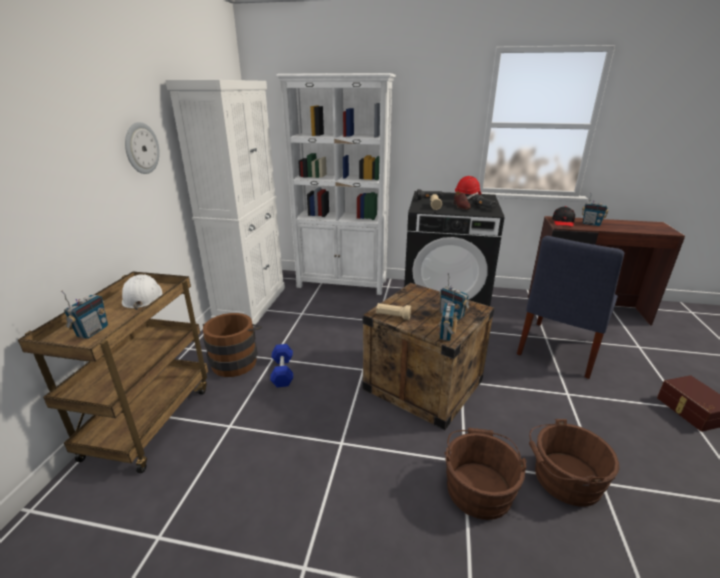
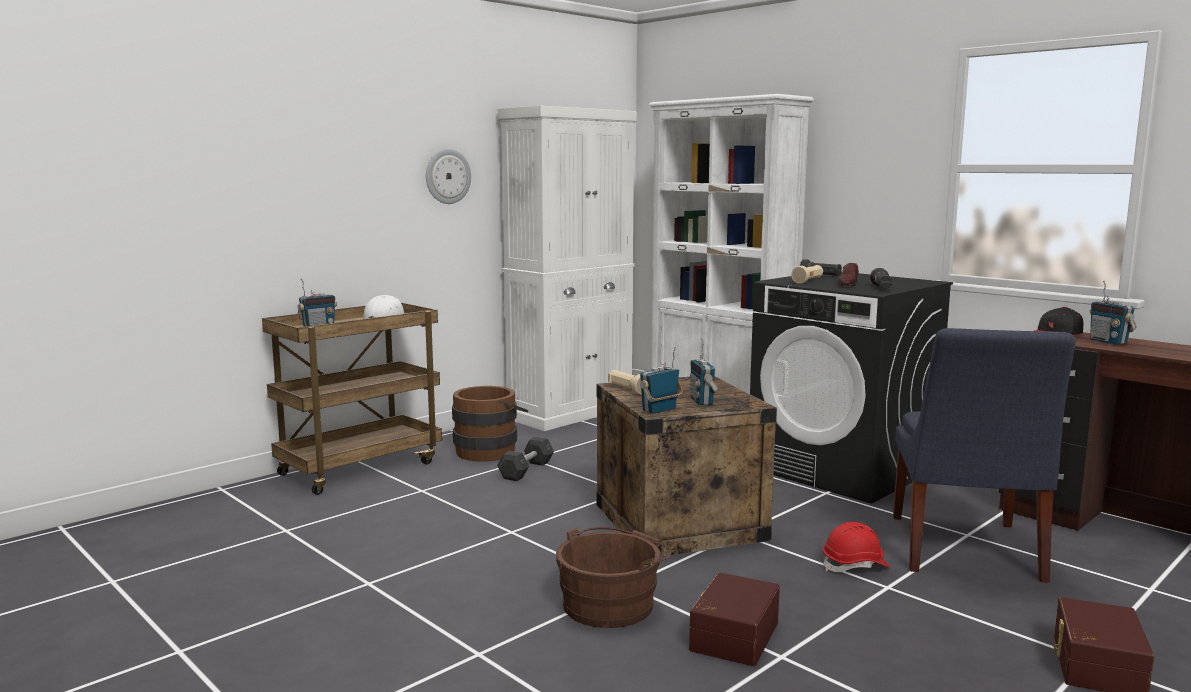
camera: 35 degrees right, 15 degrees down
(282, 372) = (526, 470): blue dumbbell -> grey dumbbell
(467, 197) = (893, 280): red hard hat -> red hard hat (855, 566)
(558, 350) = (964, 550): blue chair -> blue chair turned 60 degrees counterclockwise
(563, 478) = (732, 635): brown bucket -> brown storage box

